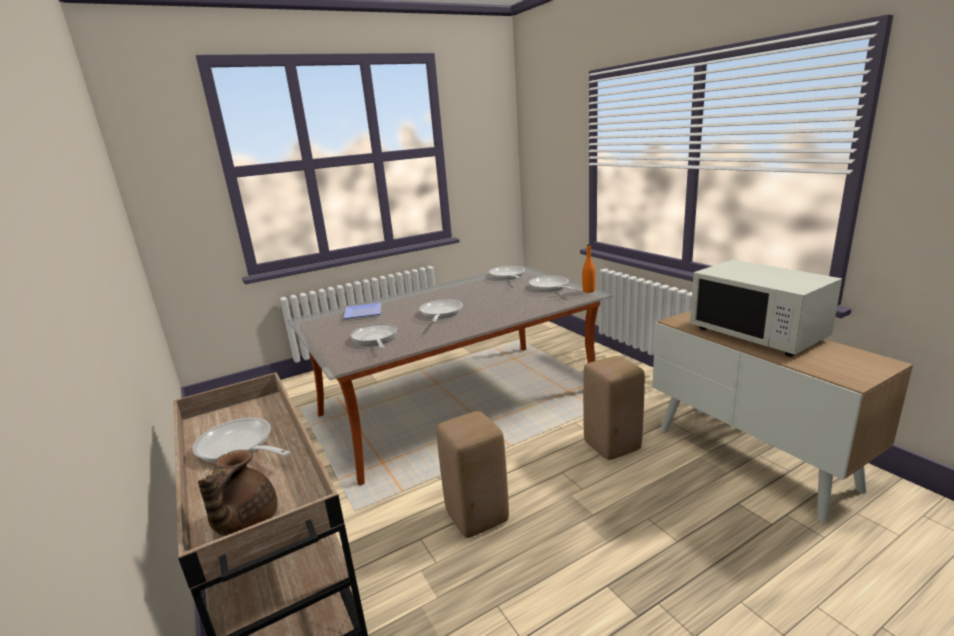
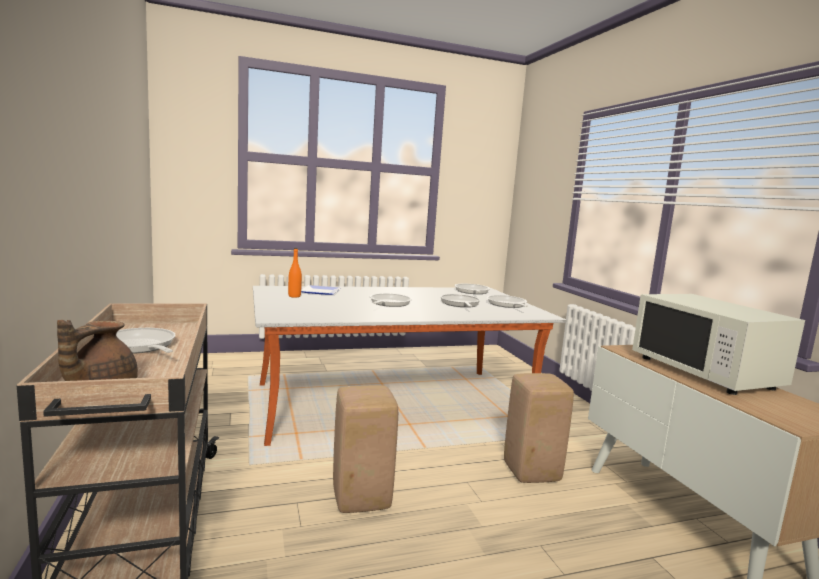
camera: 10 degrees right, 10 degrees down
(375, 339) = (316, 308): frying pan -> frying pan (460, 304)
(588, 291) = (543, 313): orange bottle -> orange bottle (294, 296)

